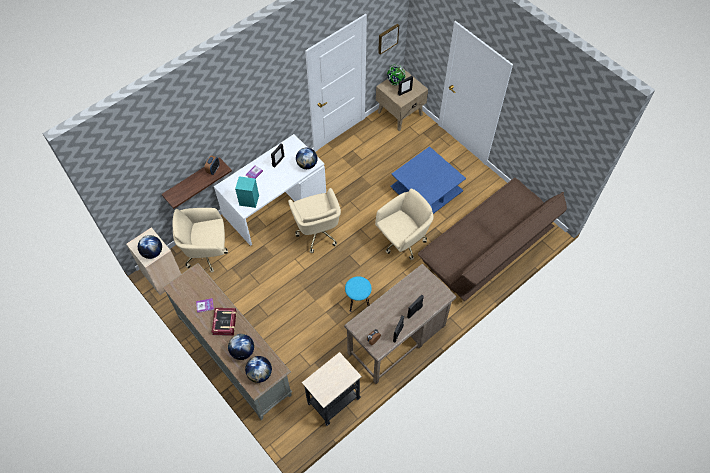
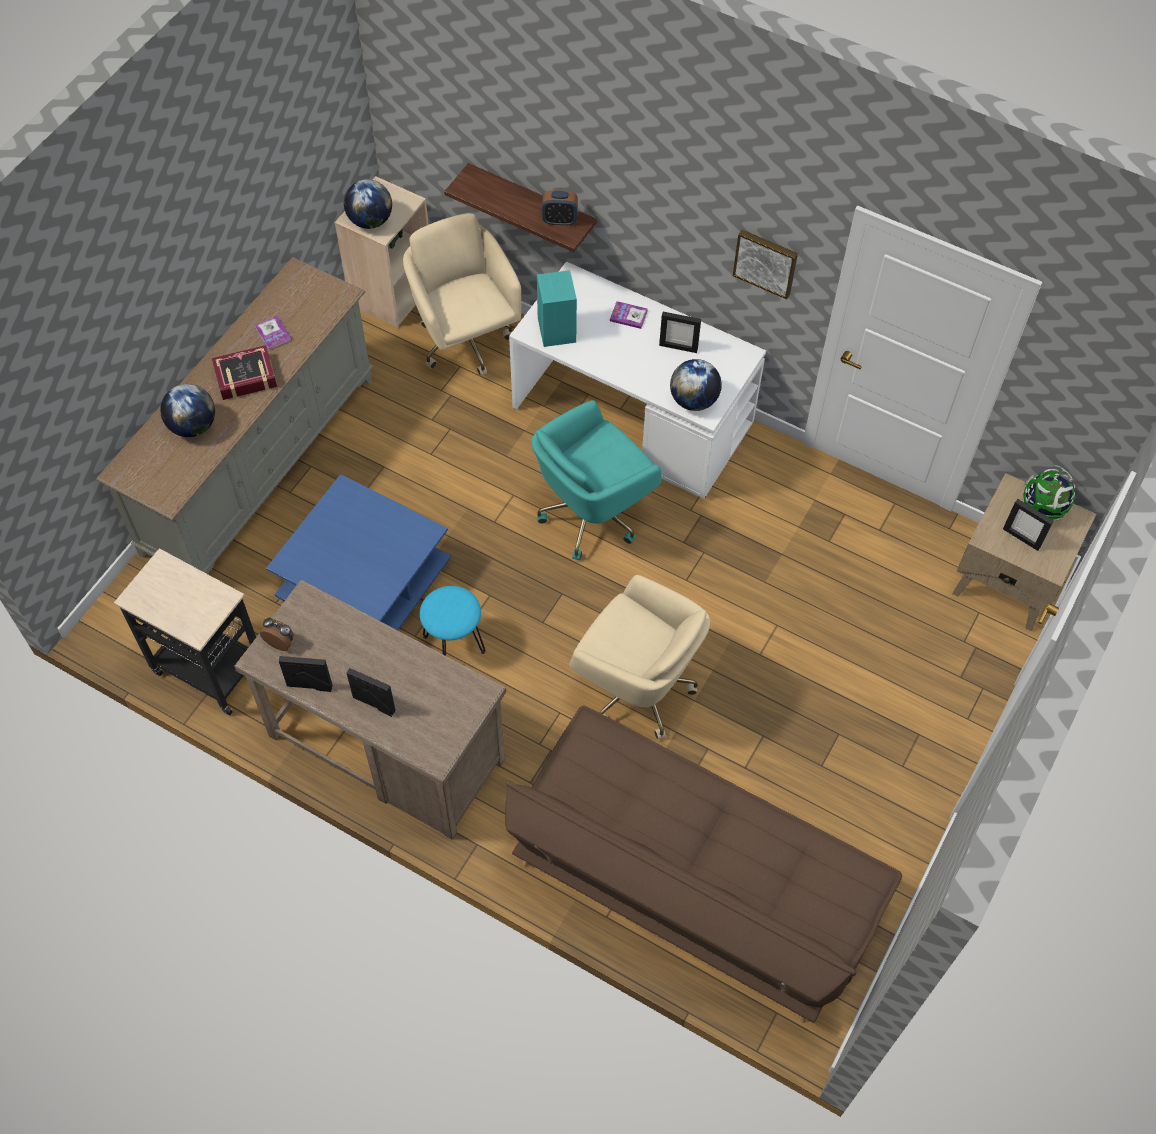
camera: 70 degrees right, 0 degrees up
(260, 373) = (153, 469): globe -> none
(317, 233) = (593, 515): beige office chair -> turquoise office chair
(387, 38) = (1080, 399): picture -> picture (766, 262)
(426, 192) = (801, 702): blue coffee table -> blue coffee table (362, 582)

